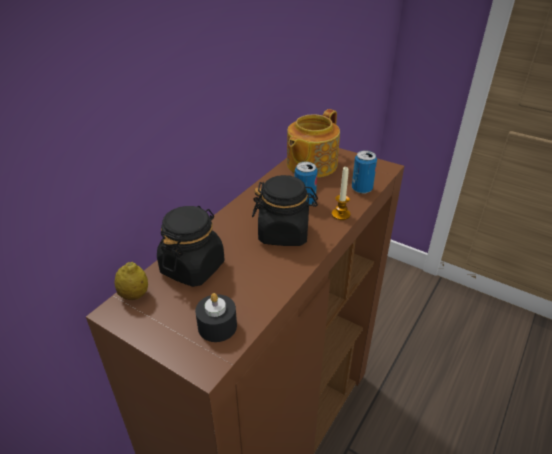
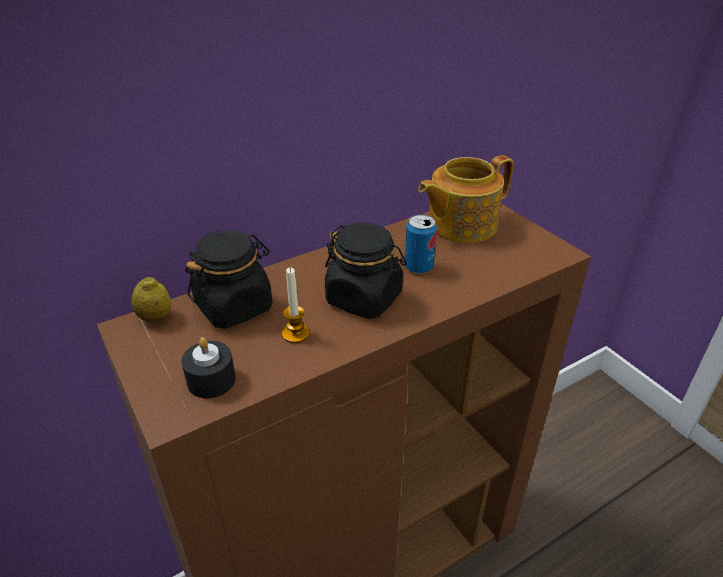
camera: 25 degrees right, 0 degrees up
(340, 214) = (452, 296): candle -> candle (295, 333)
(362, 189) = (505, 271): can -> none

